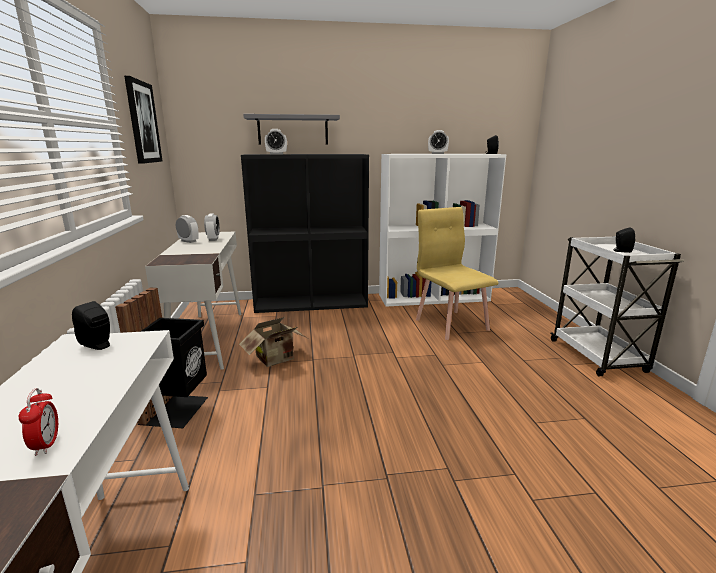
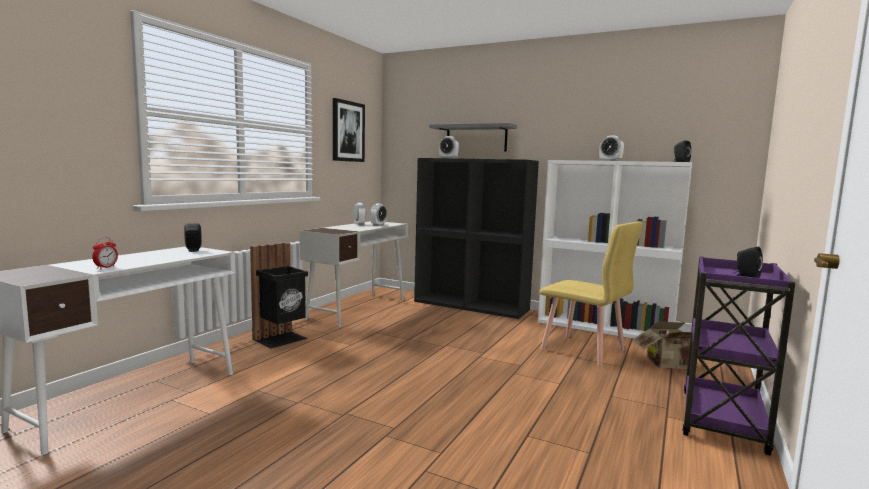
camera: 35 degrees right, 10 degrees down
(277, 359) = (383, 332): cardboard box -> cardboard box (670, 365)
(451, 324) = (583, 350): yellow chair -> yellow chair turned 120 degrees clockwise
(598, 357) = (722, 422): white cart -> purple cart

